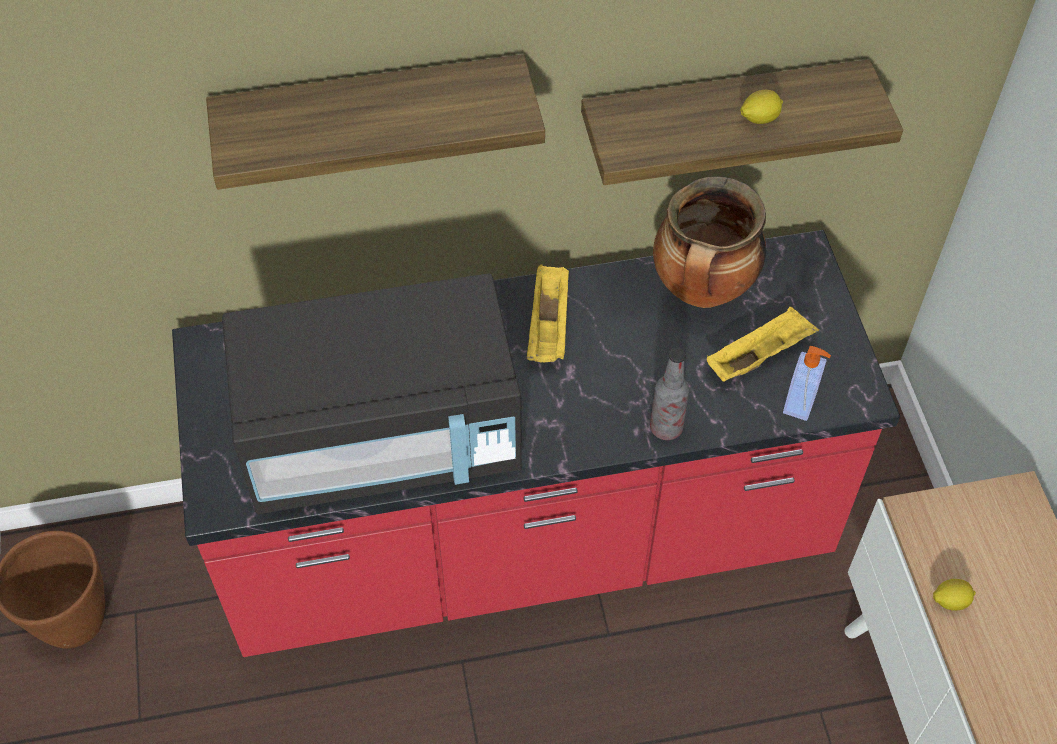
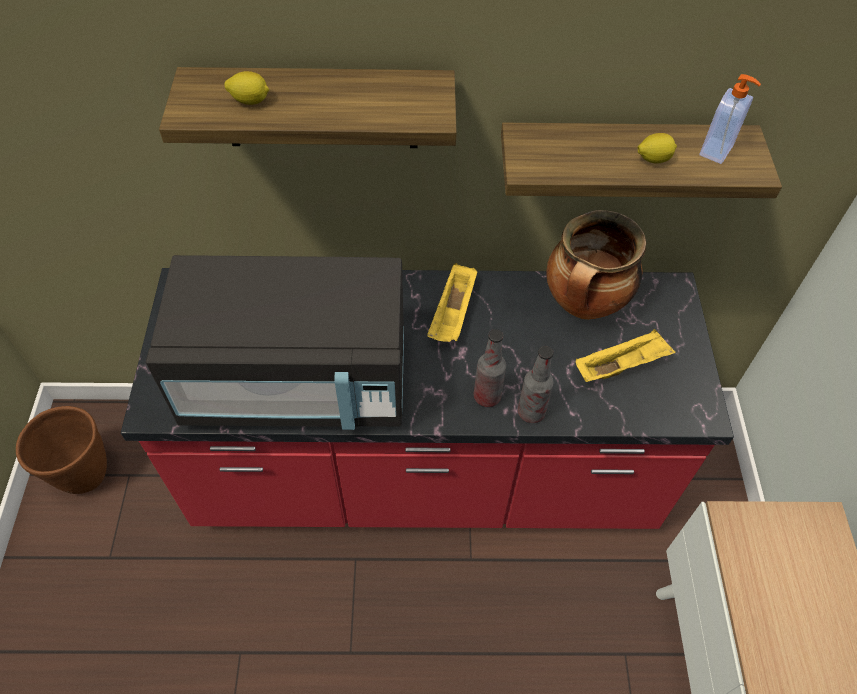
camera: 10 degrees right, 0 degrees up
(611, 419) = (487, 396): none -> bottle
(800, 404) = (649, 412): soap dispenser -> soap dispenser (717, 151)
(950, 601) = (751, 604): lemon -> lemon (250, 101)

